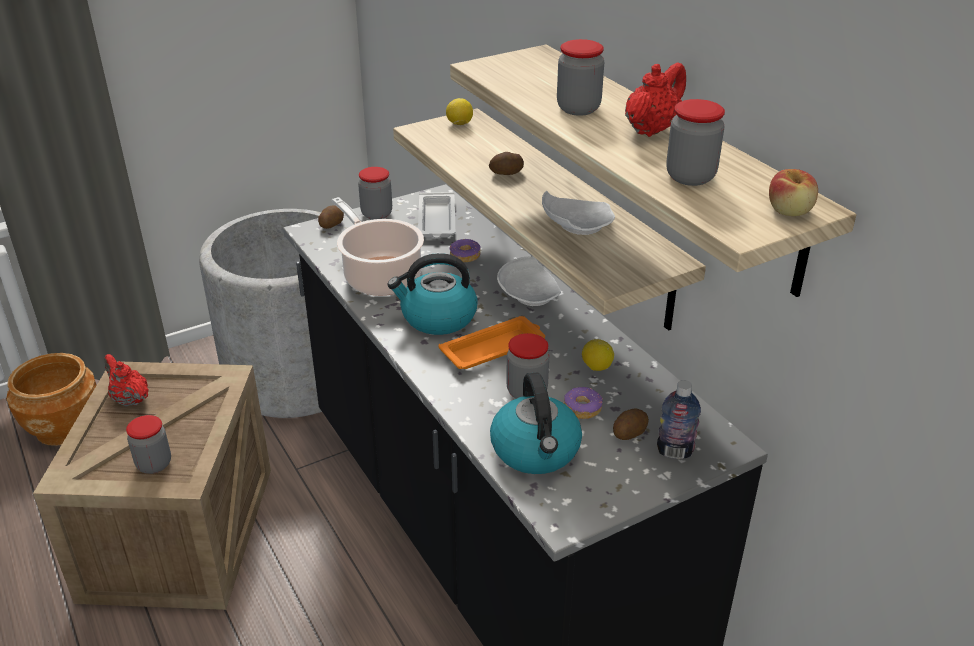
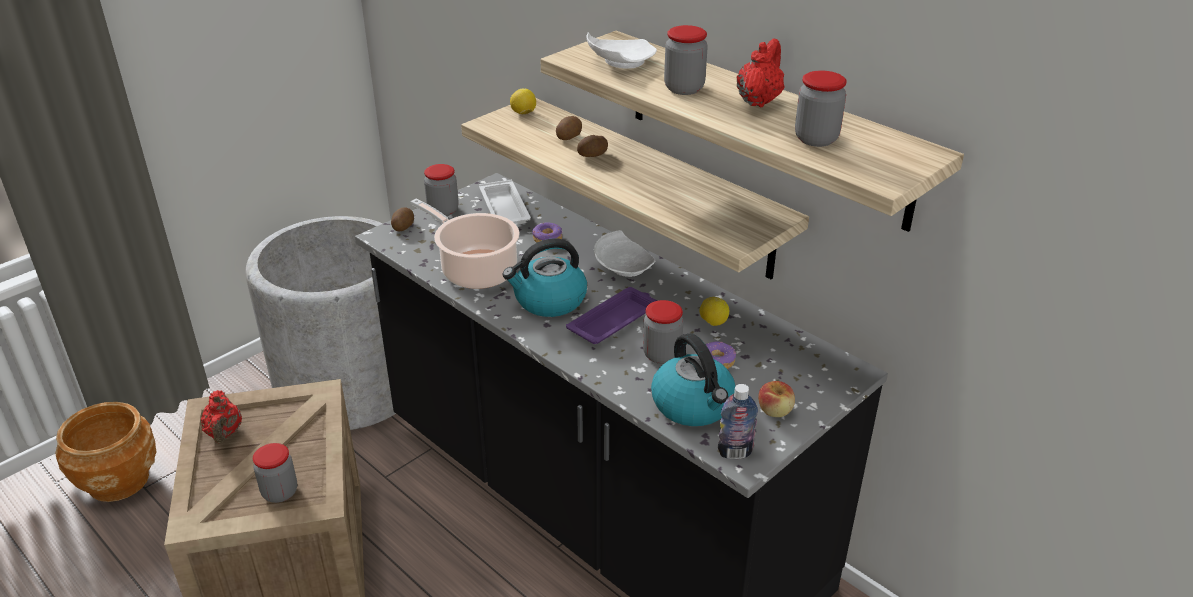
camera: 15 degrees left, 0 degrees up
(129, 399) = (224, 434): red teapot -> red teapot turned 135 degrees counterclockwise
(494, 348) = (614, 320): orange tray -> purple tray
(575, 225) = (680, 195): white plate -> white plate (619, 62)
(629, 433) = (766, 375): potato -> potato (568, 137)
(674, 452) = (812, 385): bottle -> bottle (735, 452)
(790, 211) = (912, 158): apple -> apple (775, 411)

